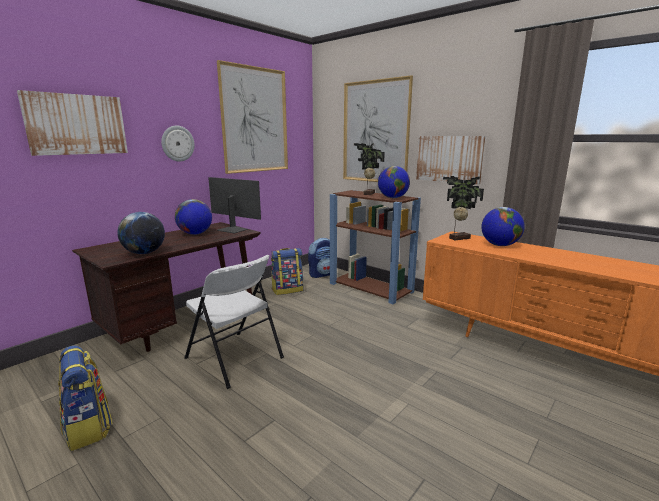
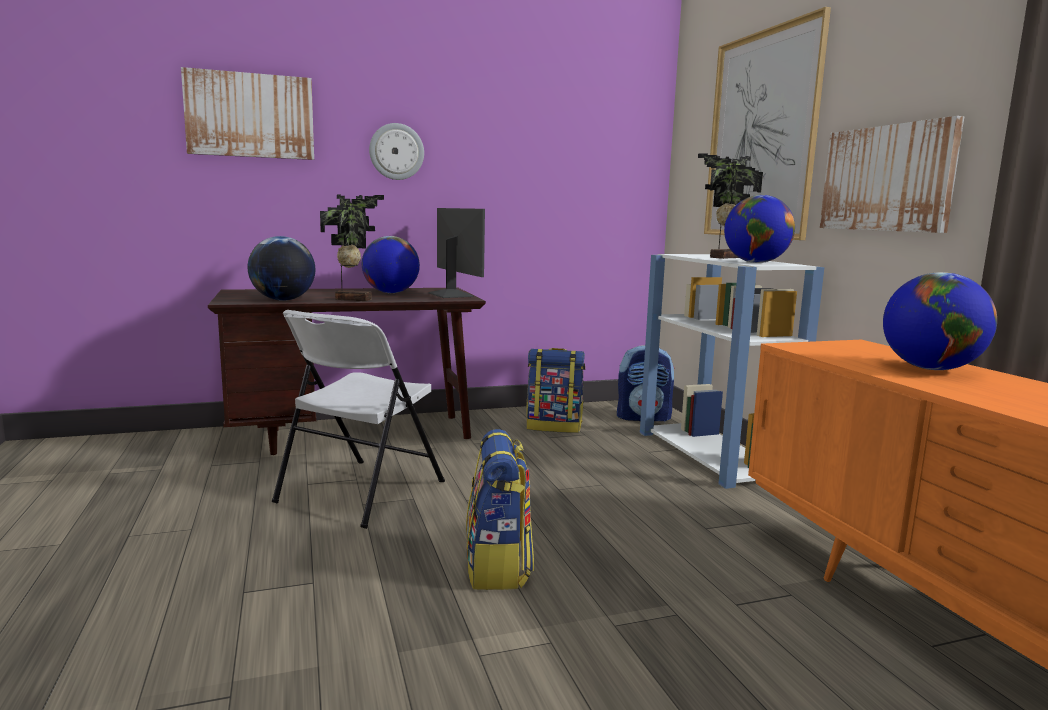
camera: 30 degrees right, 5 degrees down
(88, 428) = (113, 513): backpack -> backpack (498, 567)
(234, 358) = (361, 491): white chair -> white chair turned 45 degrees clockwise
(255, 120) = (543, 121): picture -> none
(371, 288) = (712, 454): brown bookcase -> white bookcase
(458, 238) = (848, 348): potted plant -> potted plant (353, 299)

